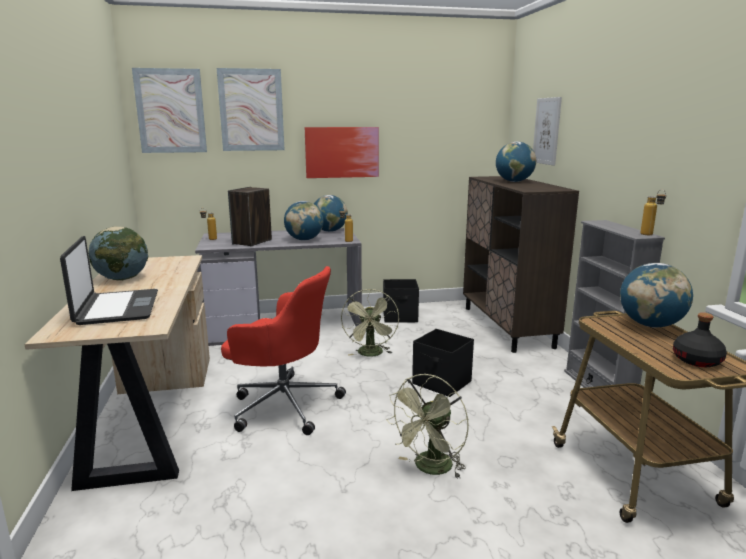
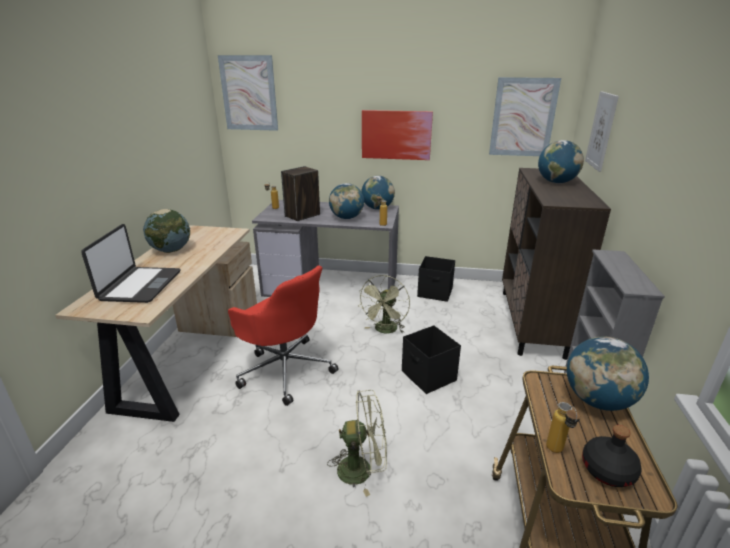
camera: 20 degrees right, 10 degrees up
(251, 110) = (315, 93): picture -> picture (523, 117)
(430, 469) = (362, 469): green fan -> green fan turned 150 degrees counterclockwise
(650, 235) = (648, 290): bottle -> bottle (557, 453)

